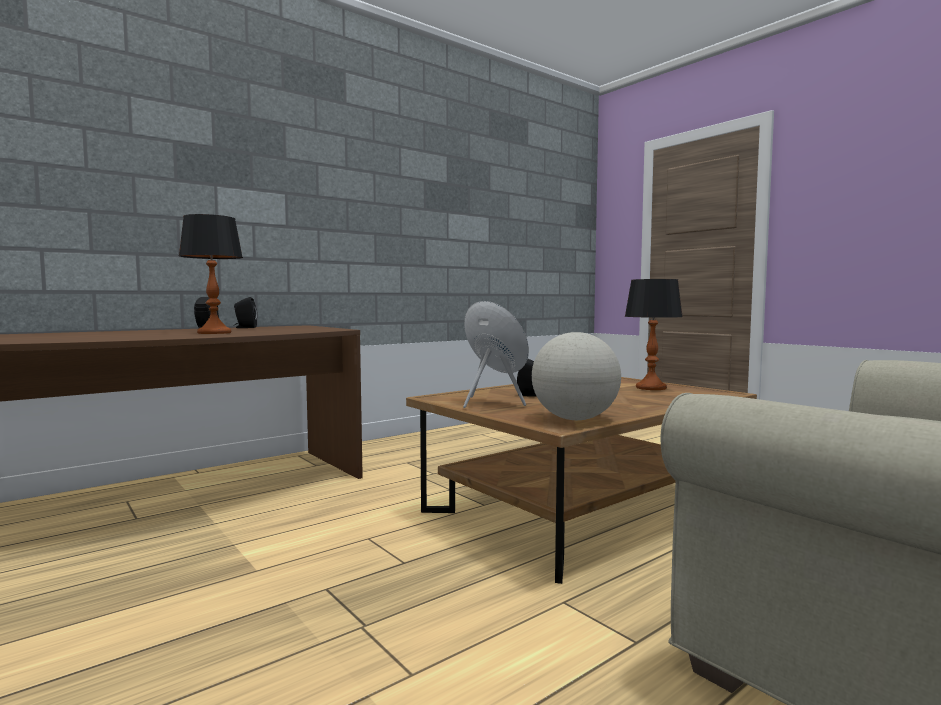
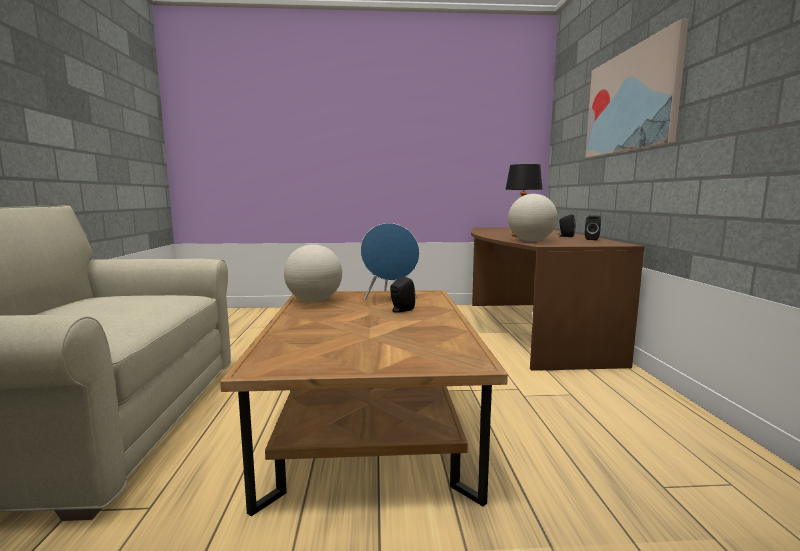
camera: 125 degrees right, 5 degrees up
(237, 163) = (631, 101): none -> picture
(297, 330) = (531, 241): none -> globe
(650, 388) = (354, 354): table lamp -> none

